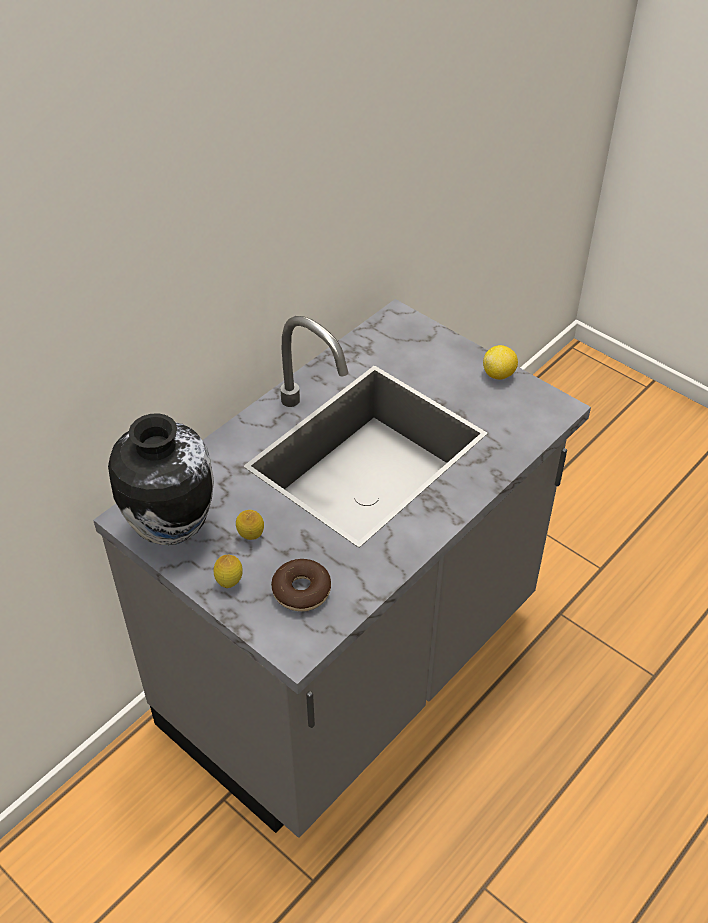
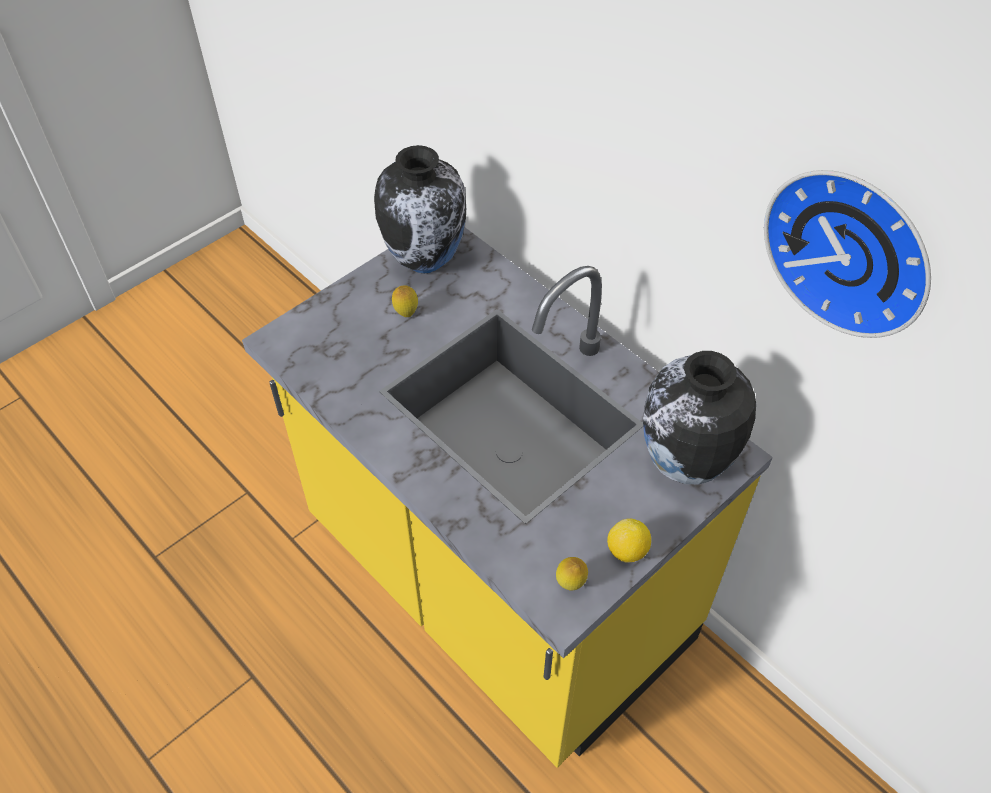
camera: 95 degrees right, 5 degrees up
(229, 583) = (356, 298): lemon -> lemon (570, 584)
(301, 591) = (336, 346): donut -> none
(353, 669) = (495, 586): grey counter -> yellow counter
(387, 101) = (852, 248): none -> wall clock
(412, 344) = (683, 465): none -> vase

